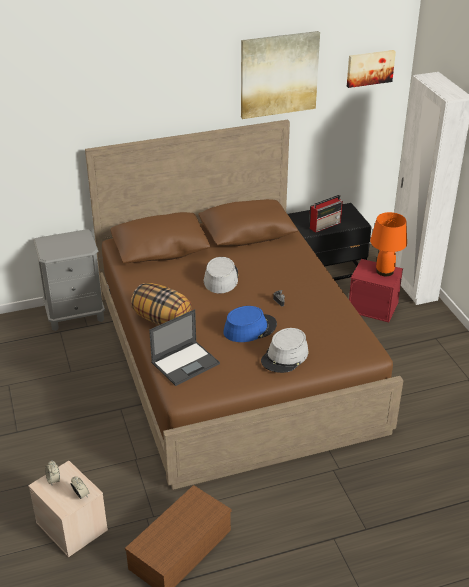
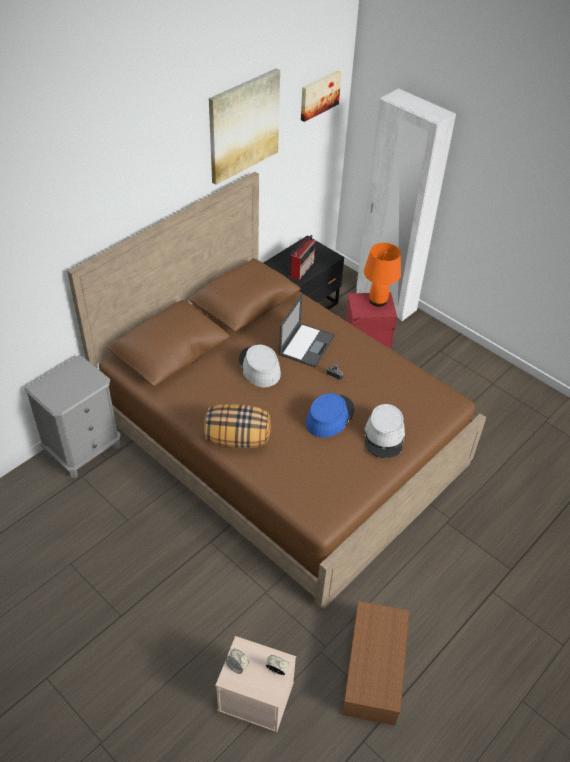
camera: 30 degrees left, 10 degrees up
(186, 363) = (299, 481): laptop -> laptop (307, 345)

